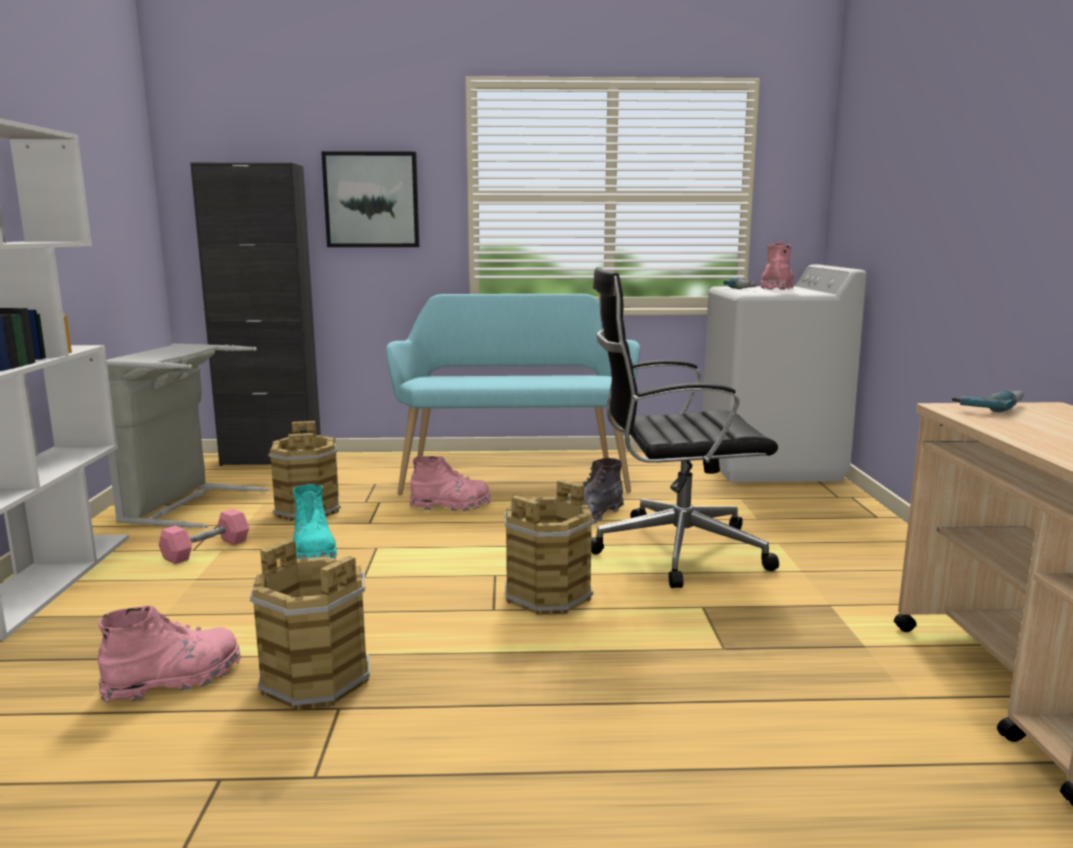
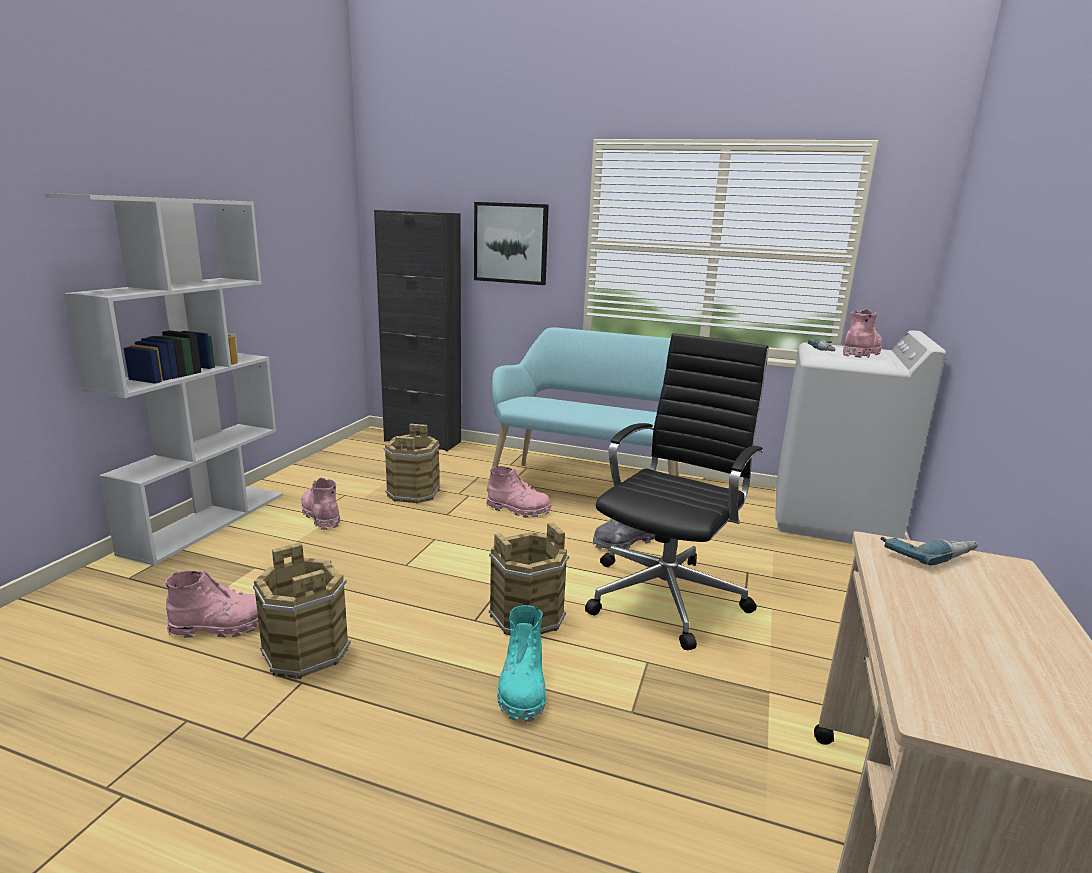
camera: 20 degrees right, 5 degrees up
(183, 505) = (335, 473): grey laundry basket -> none
(206, 550) = (321, 516): pink dumbbell -> pink boot
(313, 551) = (389, 532): turquoise boot -> turquoise boot (522, 687)
(673, 550) = (667, 595): black office chair -> black office chair turned 105 degrees clockwise

